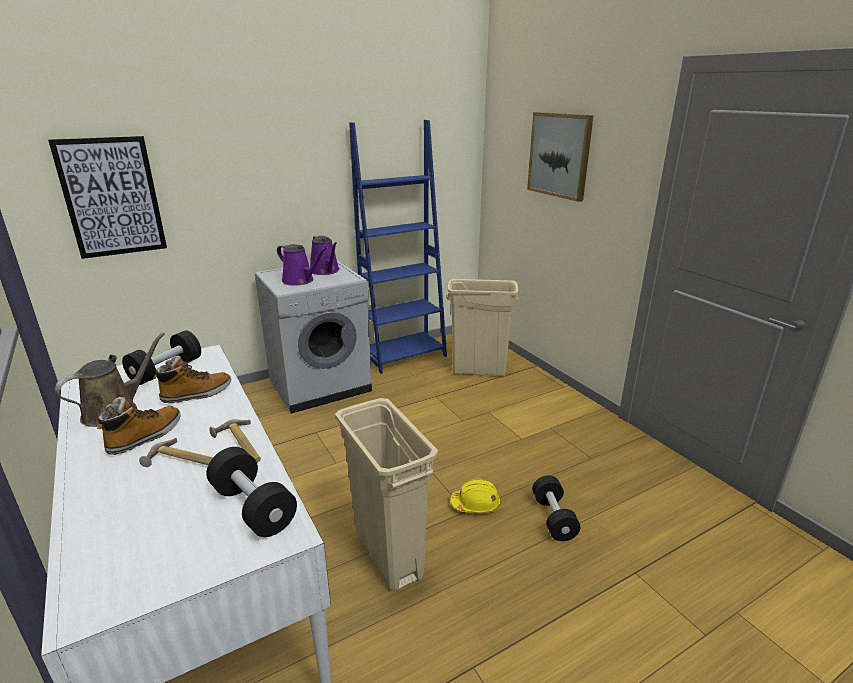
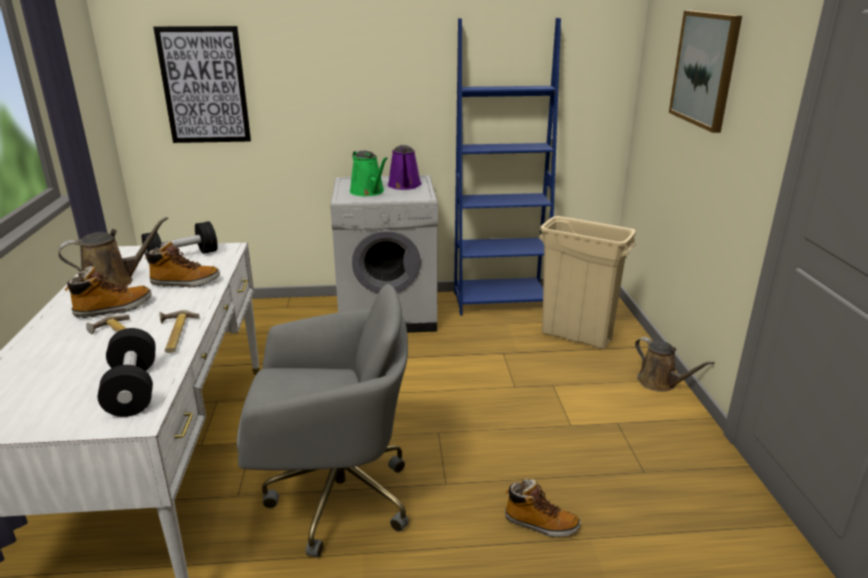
camera: 25 degrees right, 0 degrees up
(300, 281) = (368, 192): purple watering can -> green watering can
(389, 555) = (334, 501): beige trash can -> grey office chair
(476, 504) = (461, 480): yellow hard hat -> none
(553, 518) = (540, 524): black dumbbell -> boot
(557, 391) = (660, 383): none -> brown watering can

